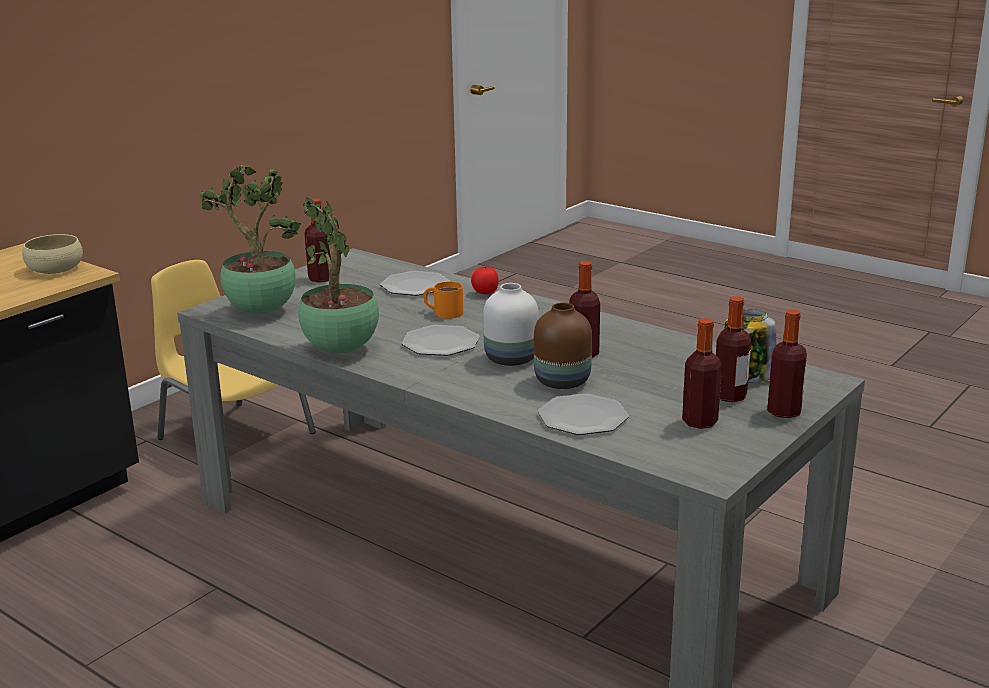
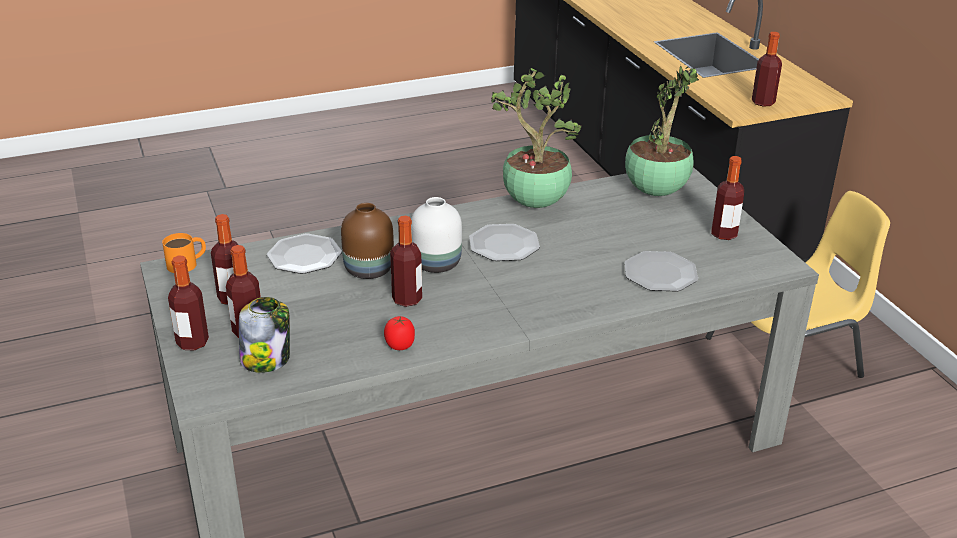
camera: 120 degrees right, 10 degrees up
(55, 269) = (763, 102): beige bowl -> bottle
(443, 312) = (574, 266): orange mug -> orange mug (187, 263)
(485, 293) = (604, 303): tomato -> tomato (400, 345)

